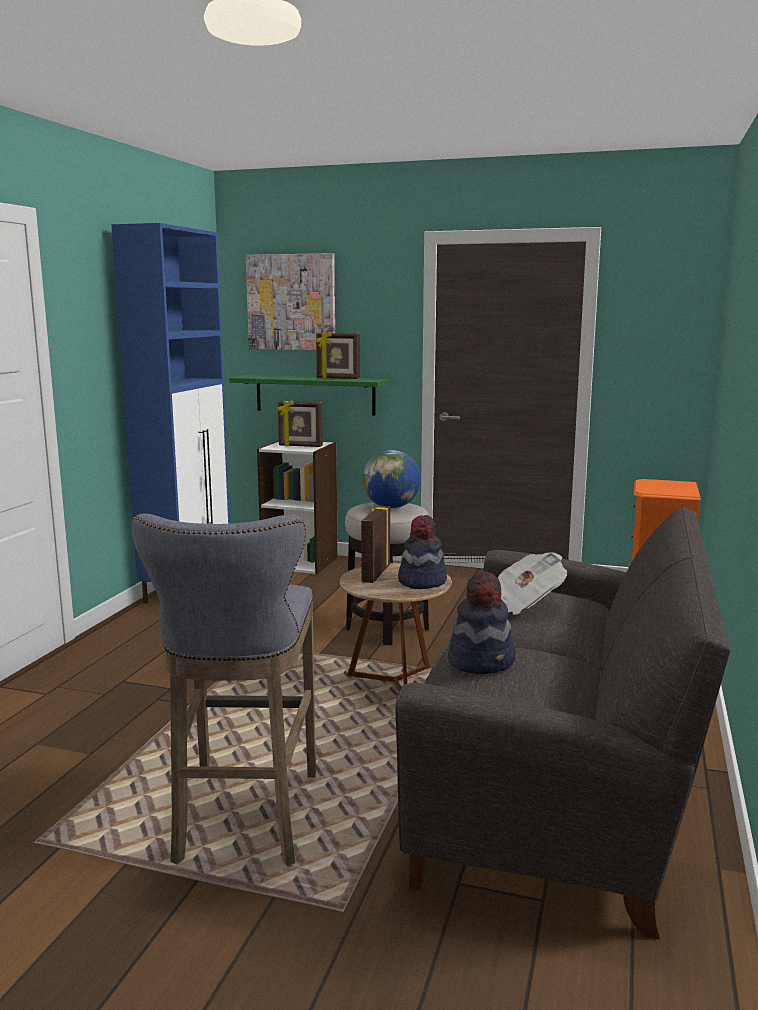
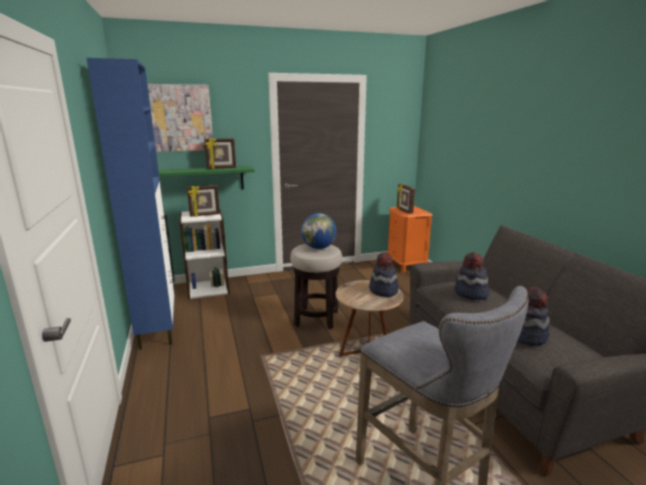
camera: 35 degrees left, 5 degrees up
(375, 574) = (353, 292): picture frame -> picture frame (404, 211)
(521, 605) = (470, 293): newspaper -> hat

